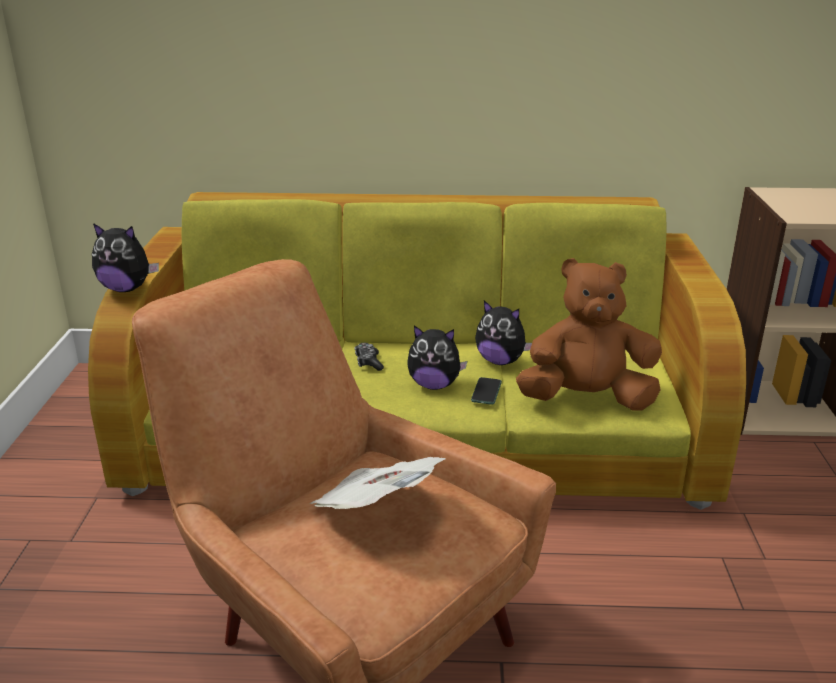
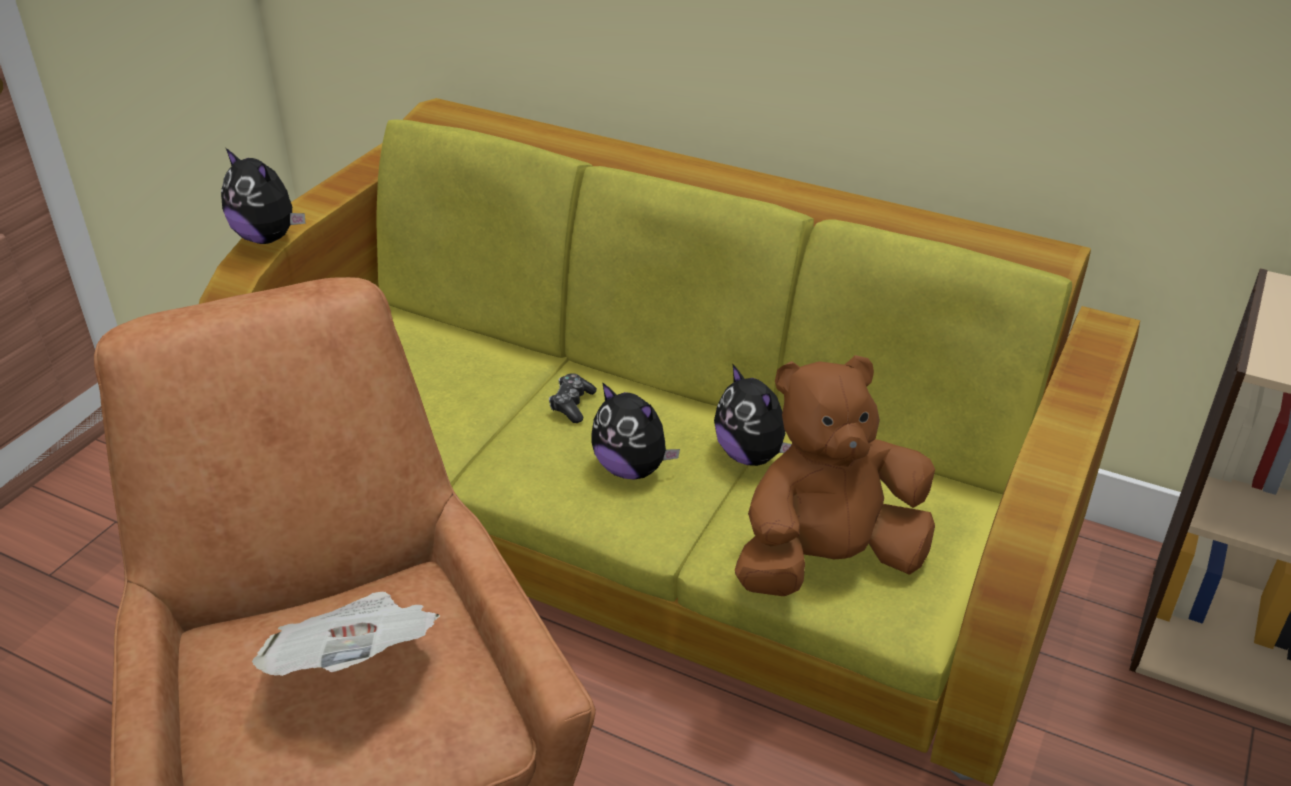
camera: 25 degrees right, 10 degrees up
(486, 392) = (687, 504): phone -> none
(586, 399) = (827, 560): brown plush toy -> brown plush toy turned 45 degrees counterclockwise

